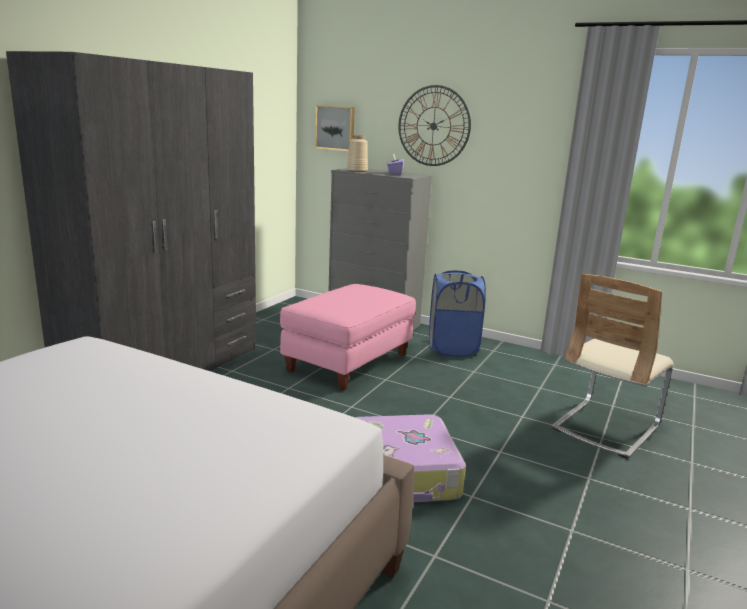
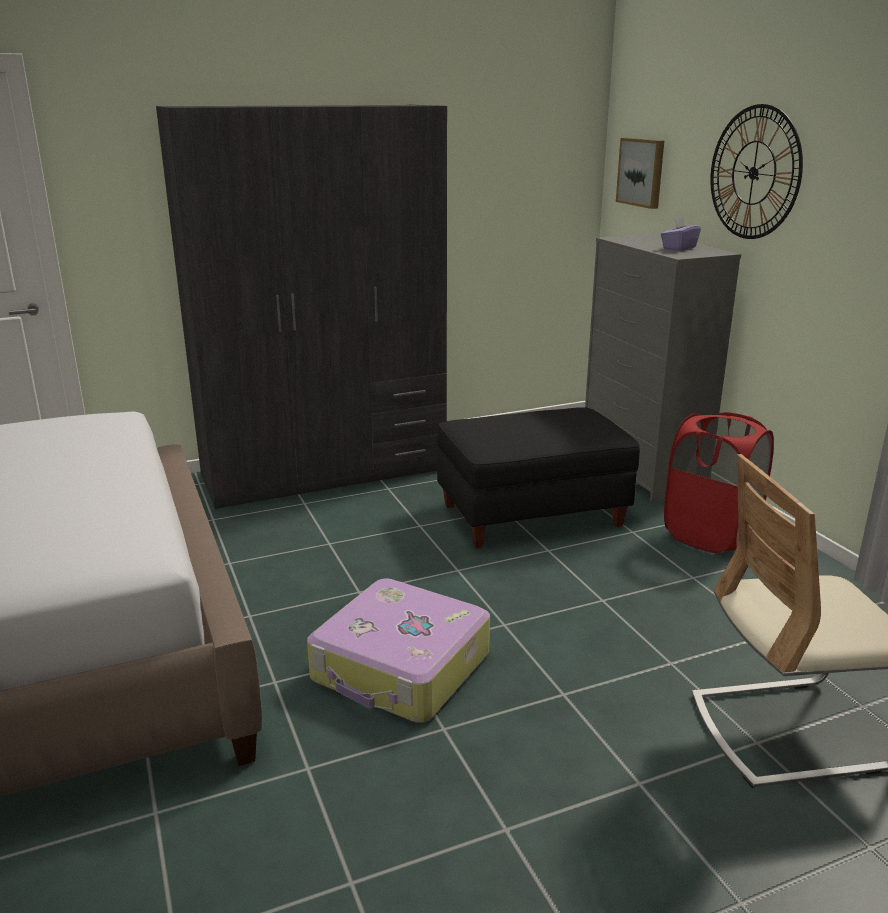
camera: 40 degrees right, 5 degrees up
(347, 362) = (531, 514): pink ottoman -> black ottoman
(357, 170) = (632, 240): beige vase -> none
(452, 348) = (710, 535): blue laundry basket -> red laundry basket

